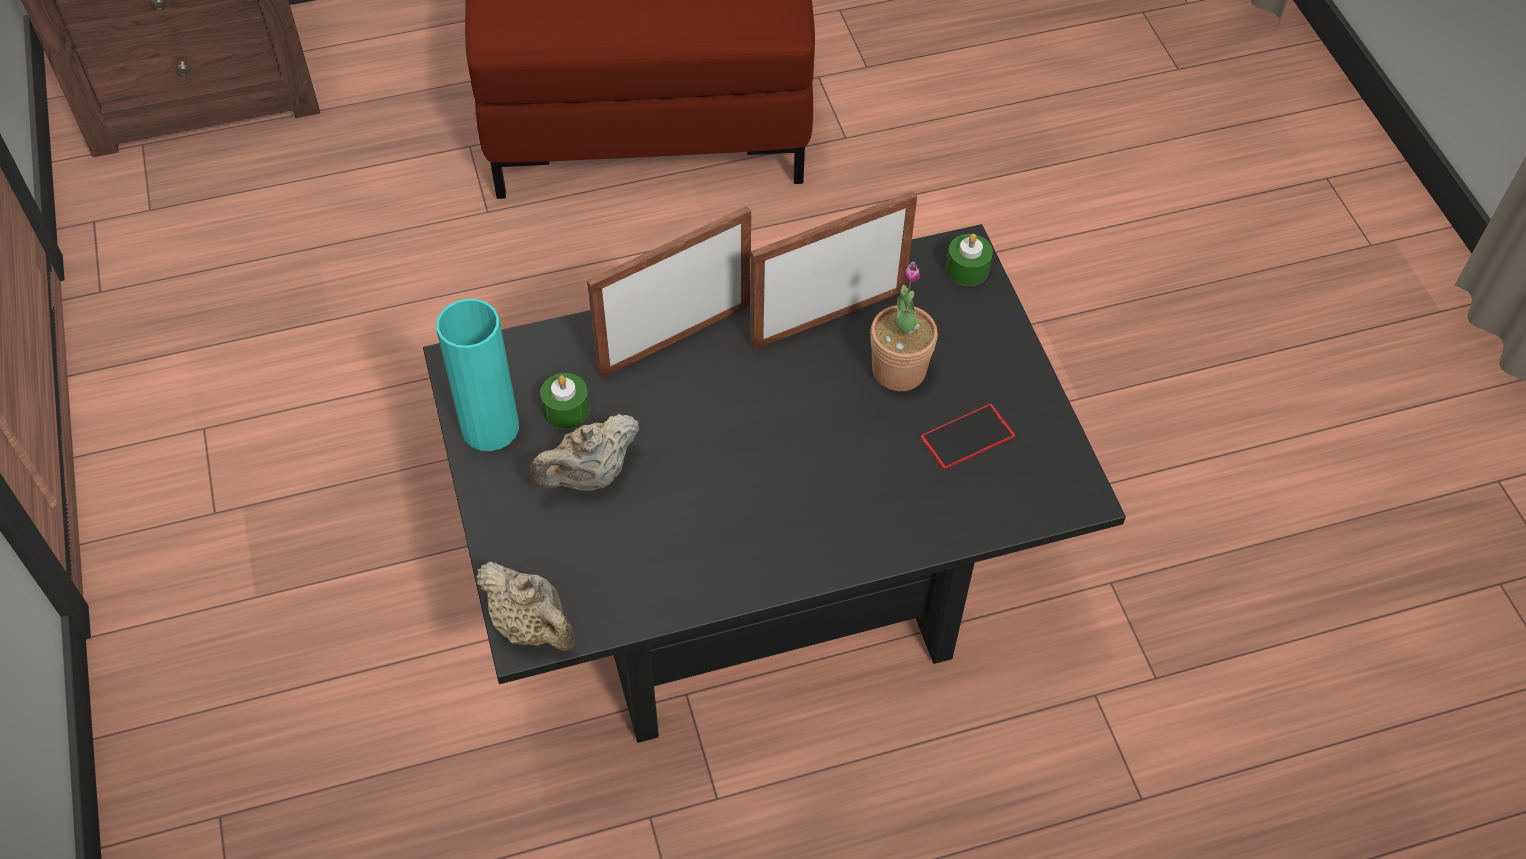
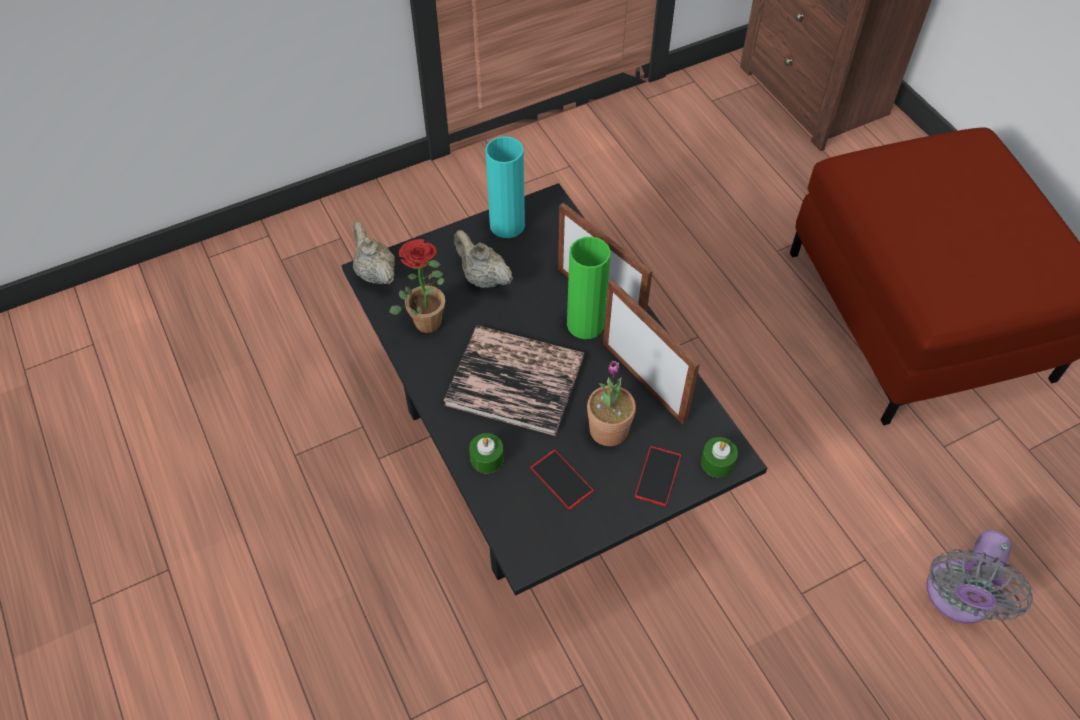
camera: 80 degrees right, 0 degrees up
(532, 626) = (375, 272): beige teapot -> beige teapot turned 120 degrees clockwise
(566, 409) = (529, 257): green candle -> green candle (487, 458)
(648, 564) = (425, 318): none -> potted plant
(714, 363) = (585, 324): none -> green vase
(793, 464) = (515, 380): none -> book
(977, 333) = (658, 476): none -> phone
(1042, 188) = (957, 598): none -> grey fan

